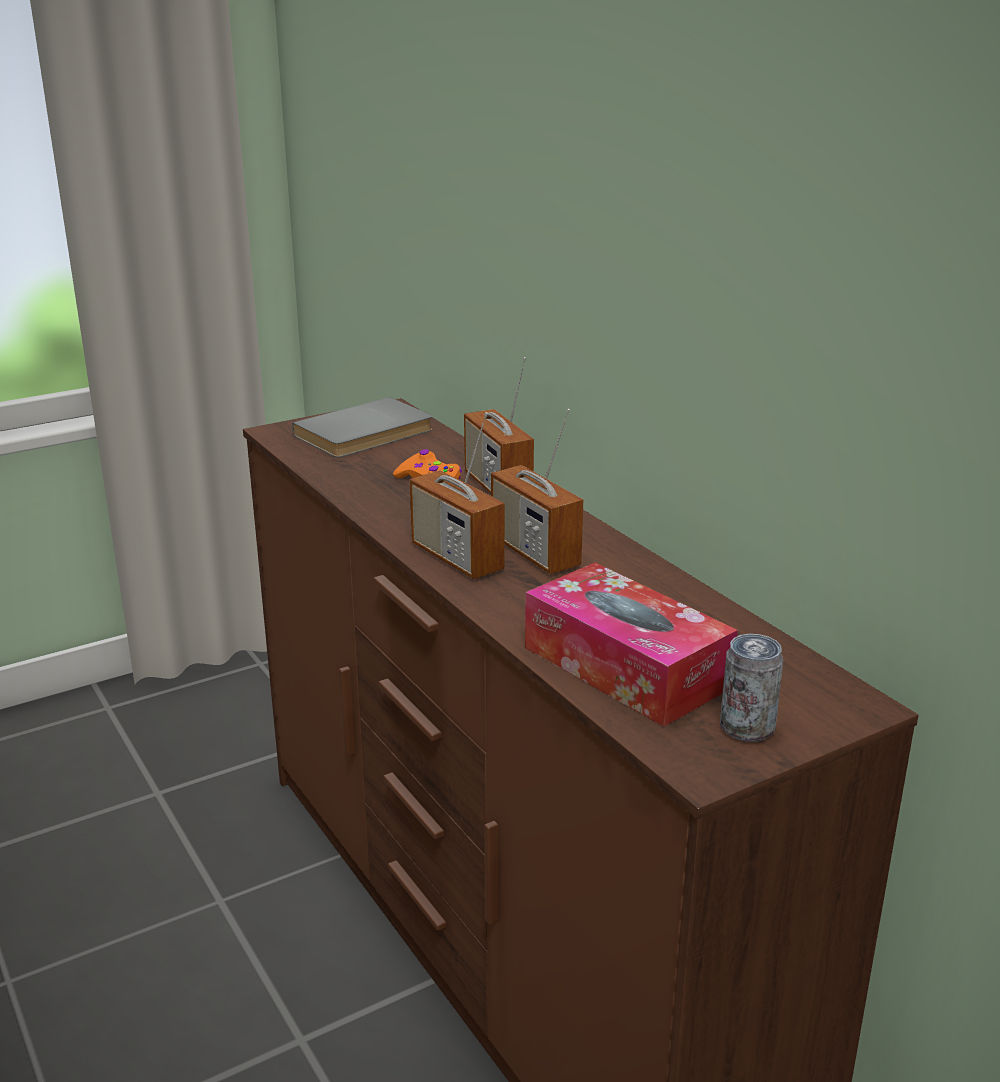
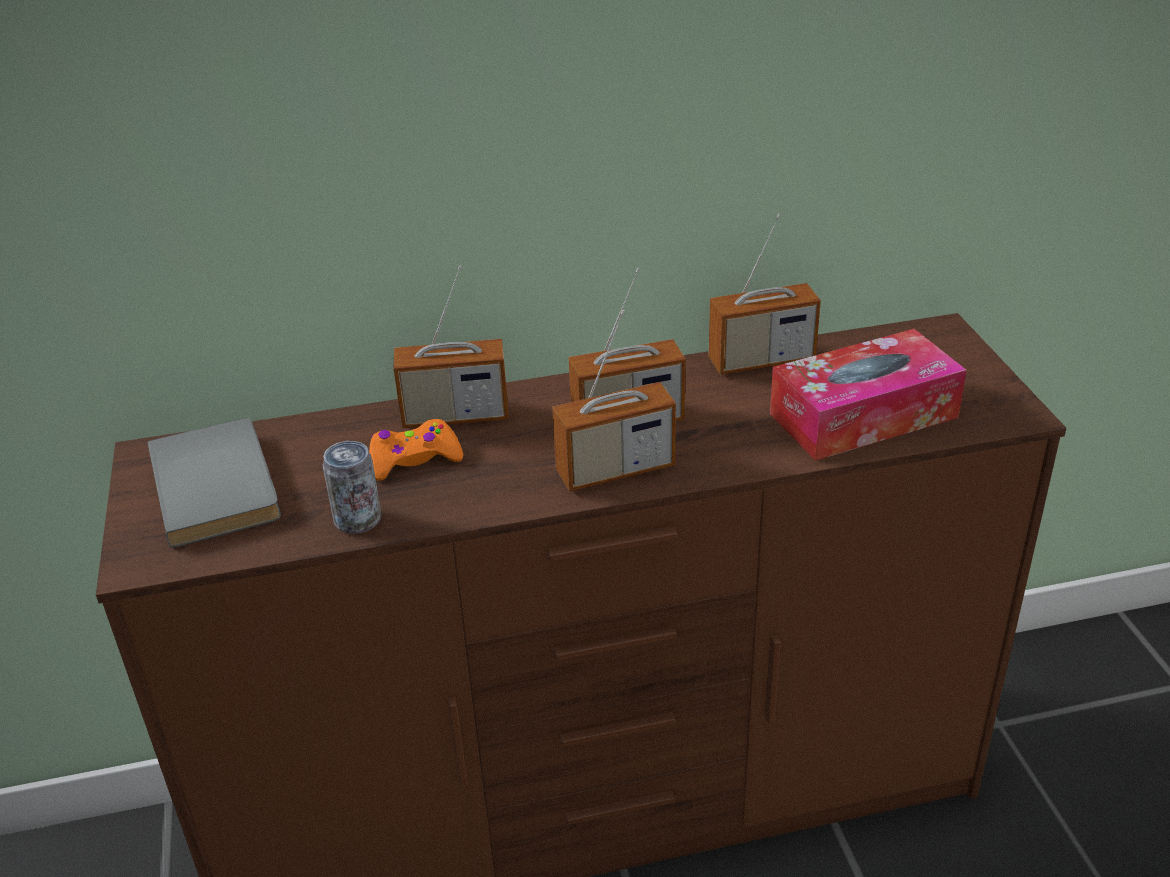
camera: 70 degrees left, 10 degrees up
(691, 601) = (761, 360): none -> radio
(747, 728) = (966, 382): can -> can (358, 520)

